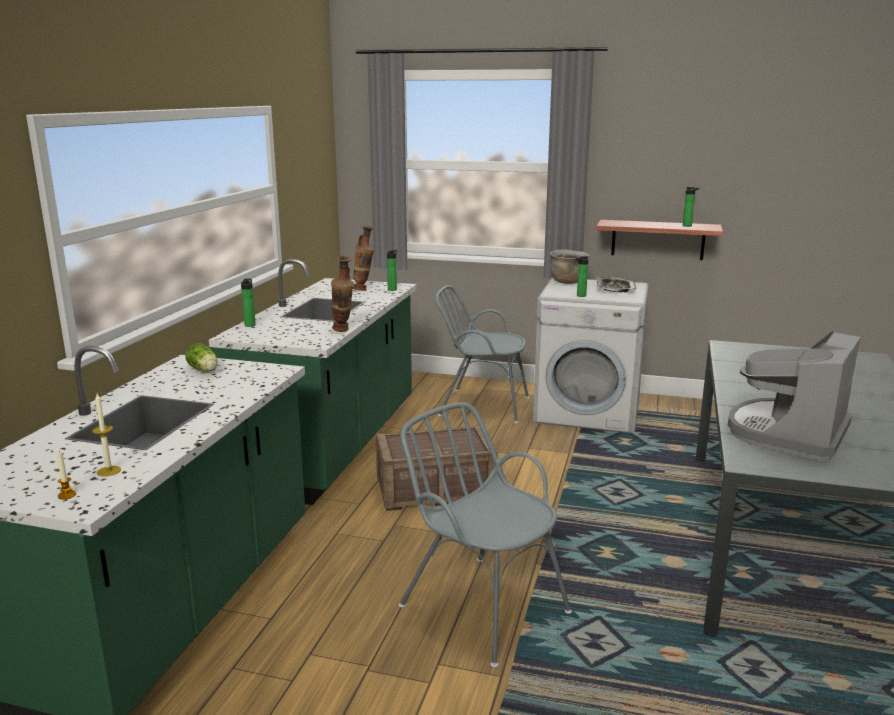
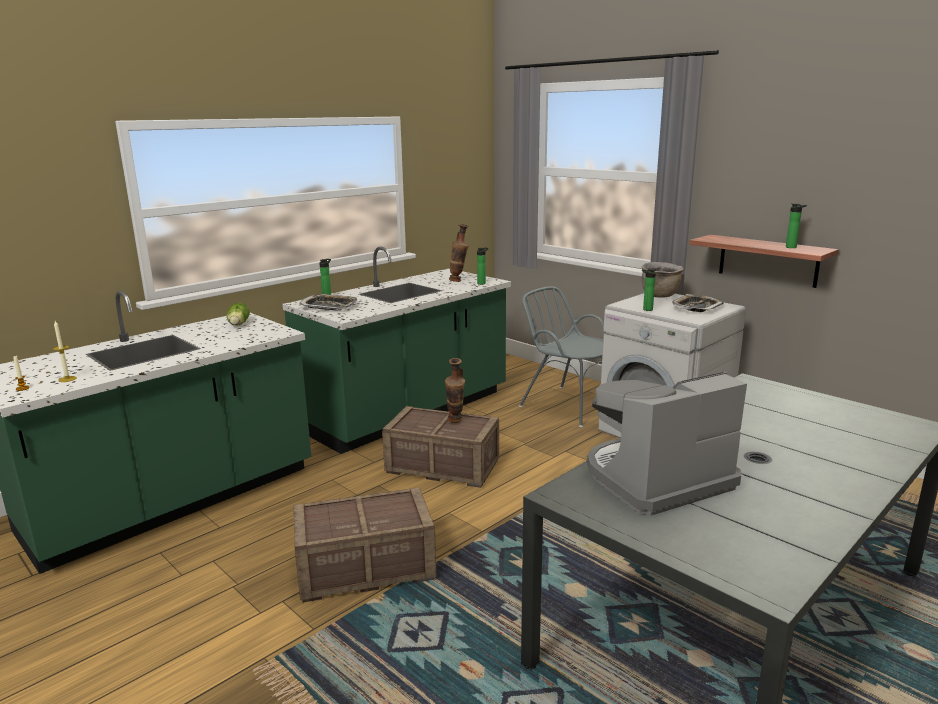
camera: 30 degrees right, 0 degrees up
(274, 334) = (329, 306): none -> tray
(343, 331) = (380, 311): vase -> vase (455, 422)
(480, 604) = (366, 567): grey chair -> crate

